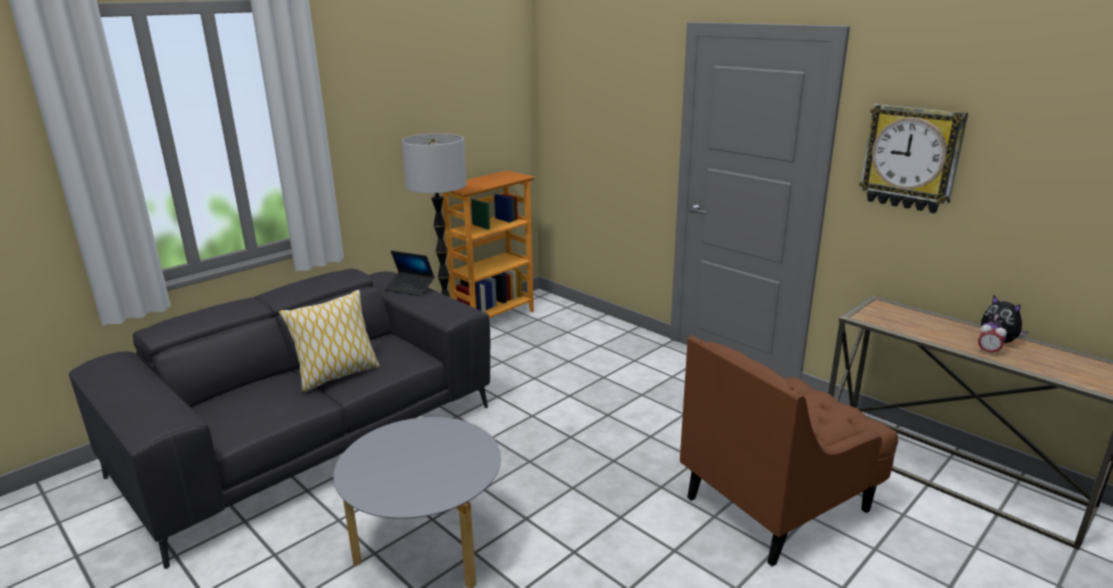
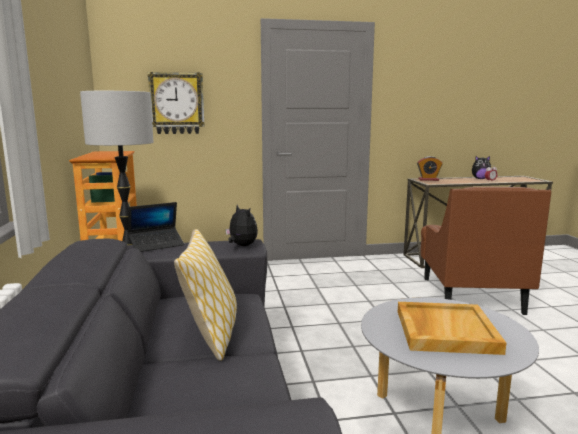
camera: 55 degrees left, 10 degrees down
(416, 461) = (444, 330): none -> beige tray
(444, 314) = (241, 246): none -> plush toy
(889, 309) = (428, 179): none -> alarm clock
(911, 158) = (415, 95): wall clock -> wall clock (177, 103)

